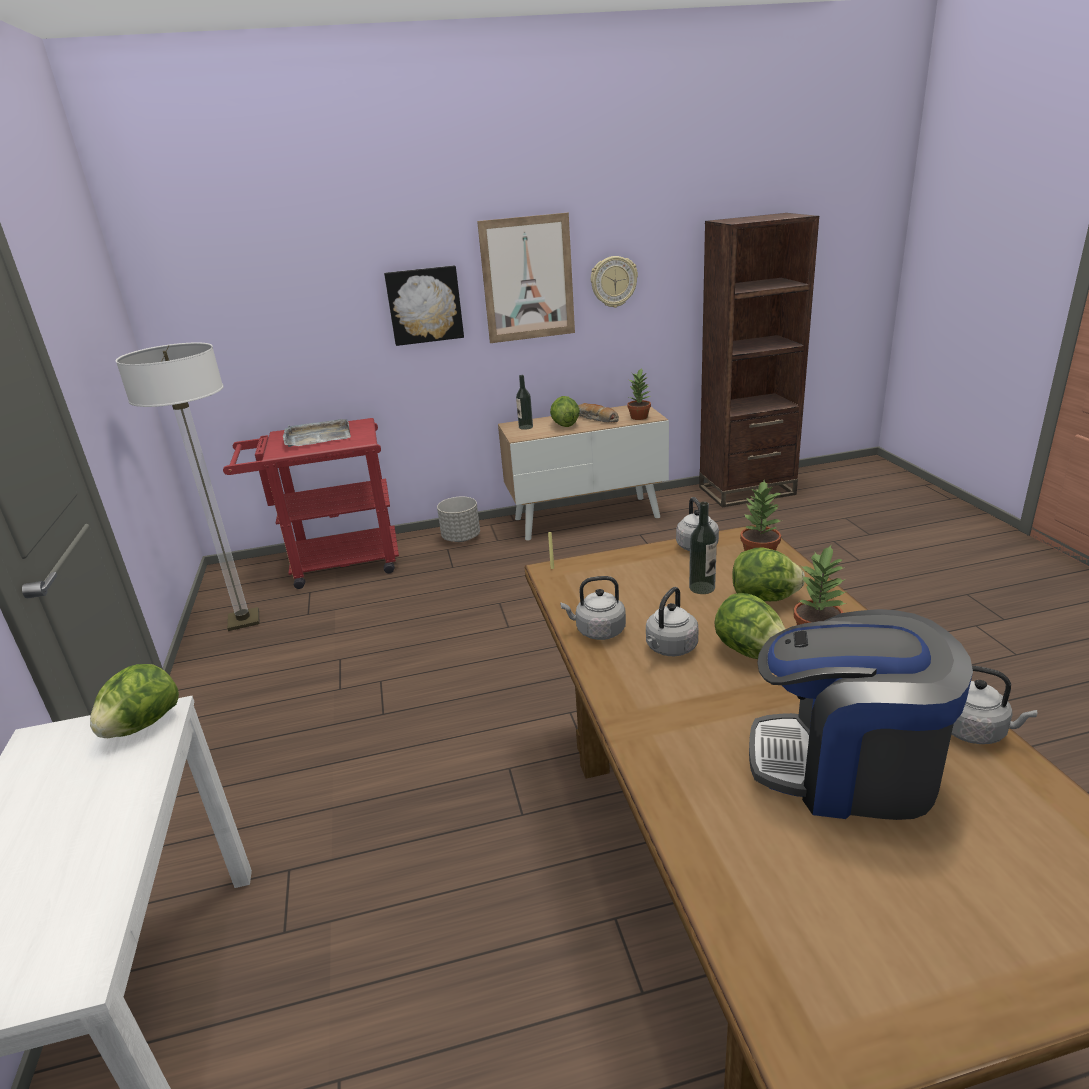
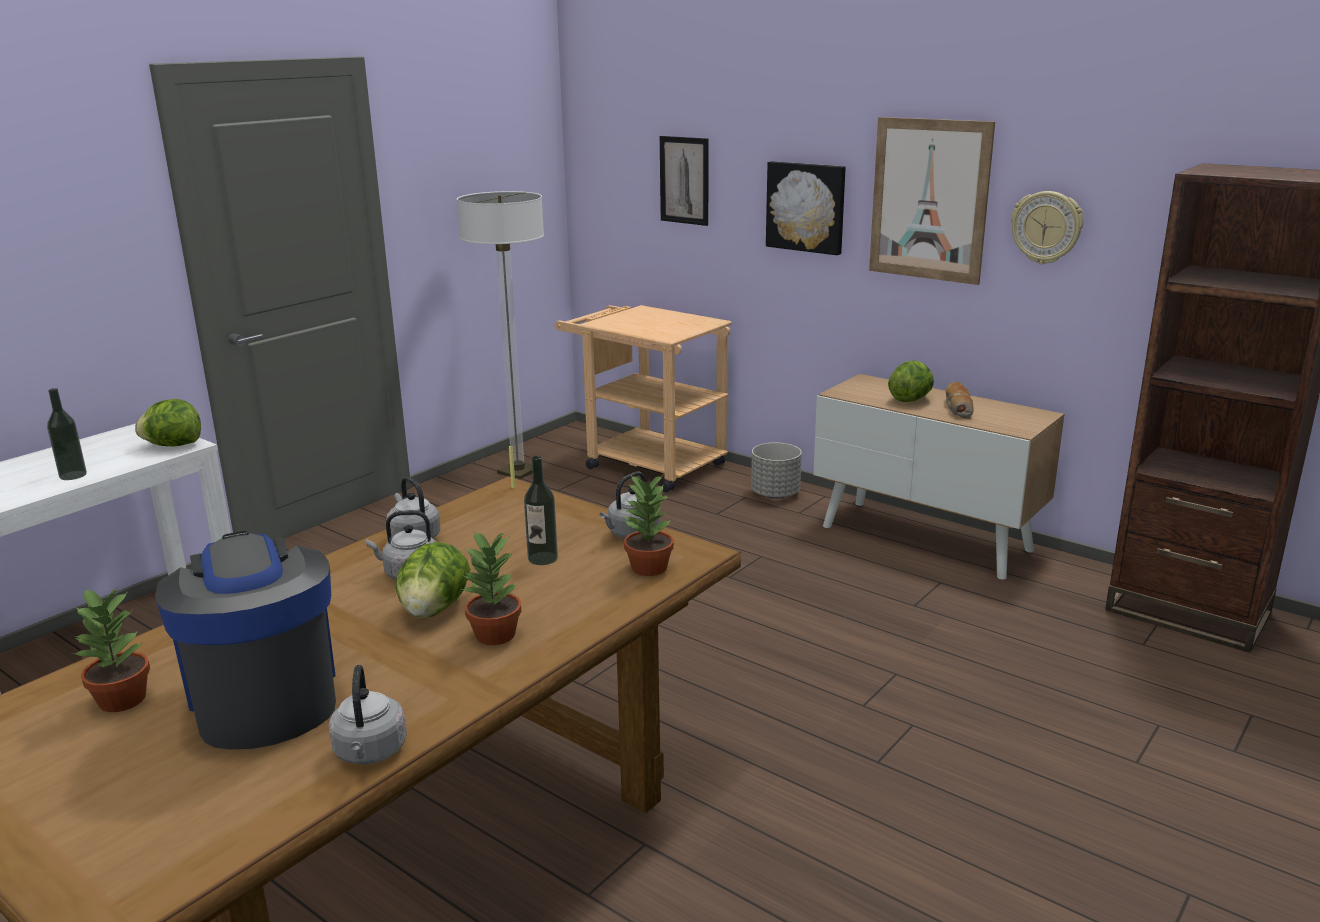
camera: 50 degrees right, 5 degrees down
(293, 306) = (684, 180): none -> picture
(317, 437) = (653, 321): grey tray -> none
(334, 564) = (645, 463): red cart -> beige cart
(525, 427) = (871, 387): bottle -> bottle (73, 475)
(639, 417) = (1006, 424): potted plant -> potted plant (122, 700)
(765, 598) = (552, 592): lettuce -> none

